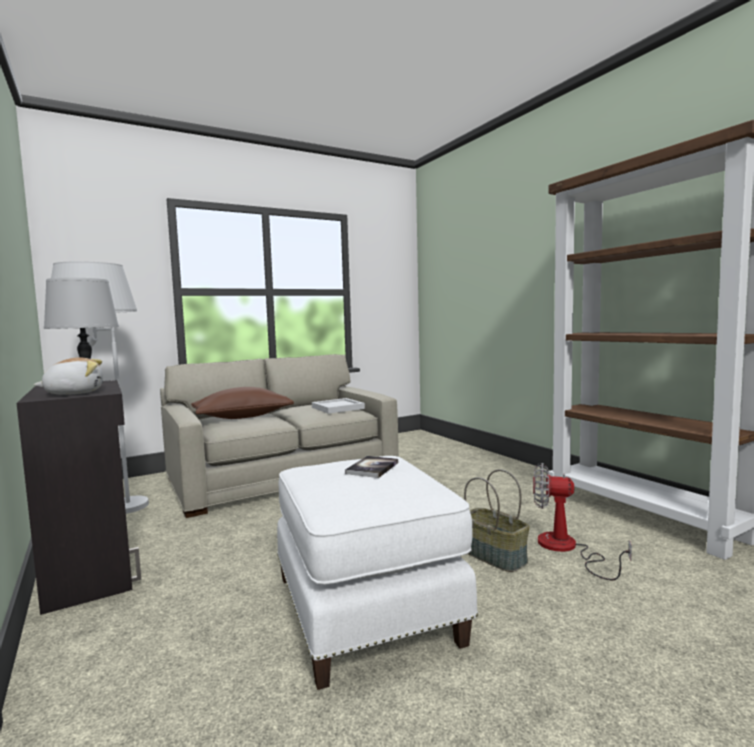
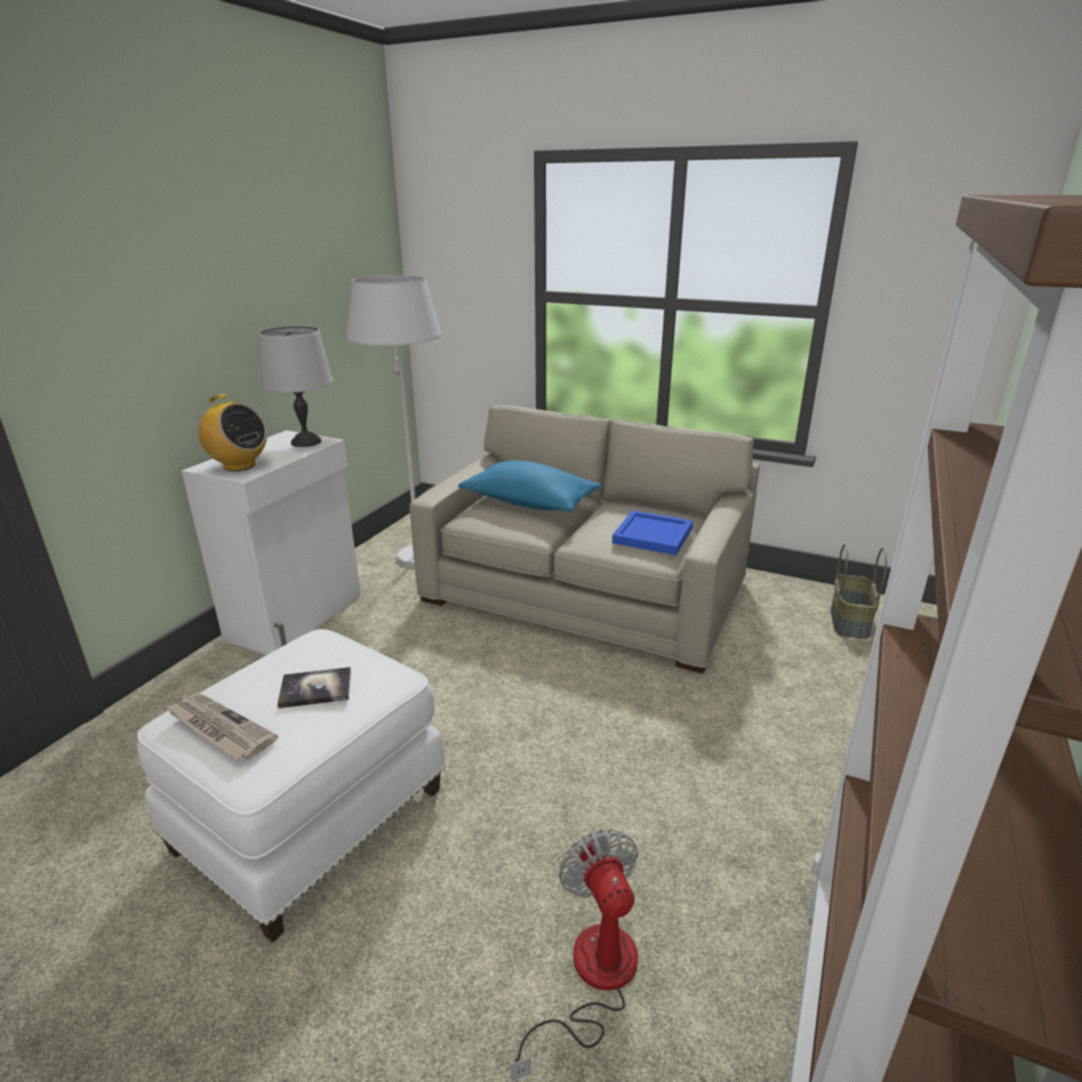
camera: 55 degrees right, 20 degrees up
(74, 393) = (239, 466): plush toy -> radio
(92, 568) = (298, 616): black cabinet -> white cabinet
(243, 417) = (530, 503): brown pillow -> blue pillow
(337, 408) = (652, 535): white tray -> blue tray
(374, 495) = (219, 729): none -> newspaper
(495, 556) = (504, 892): basket -> basket (850, 622)

